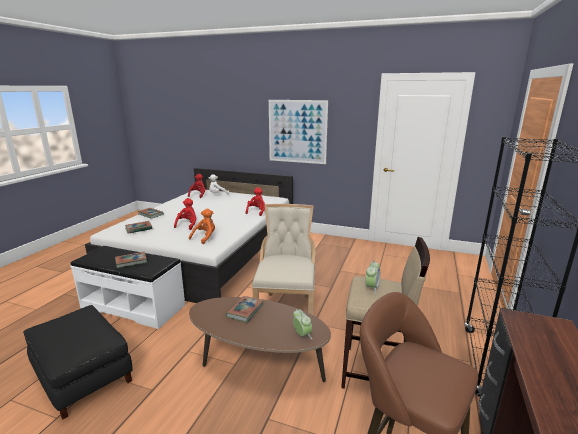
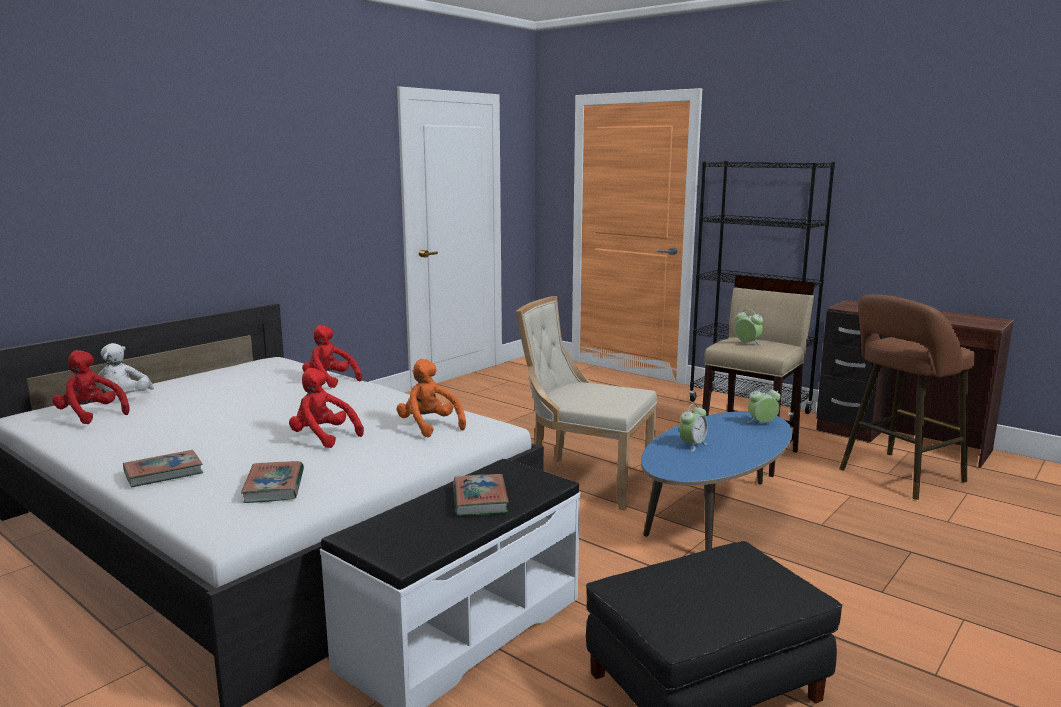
camera: 70 degrees left, 5 degrees down
(245, 311) = (692, 445): book -> alarm clock
(258, 364) = (715, 517): brown coffee table -> blue coffee table
(297, 131) = (270, 202): picture -> none

